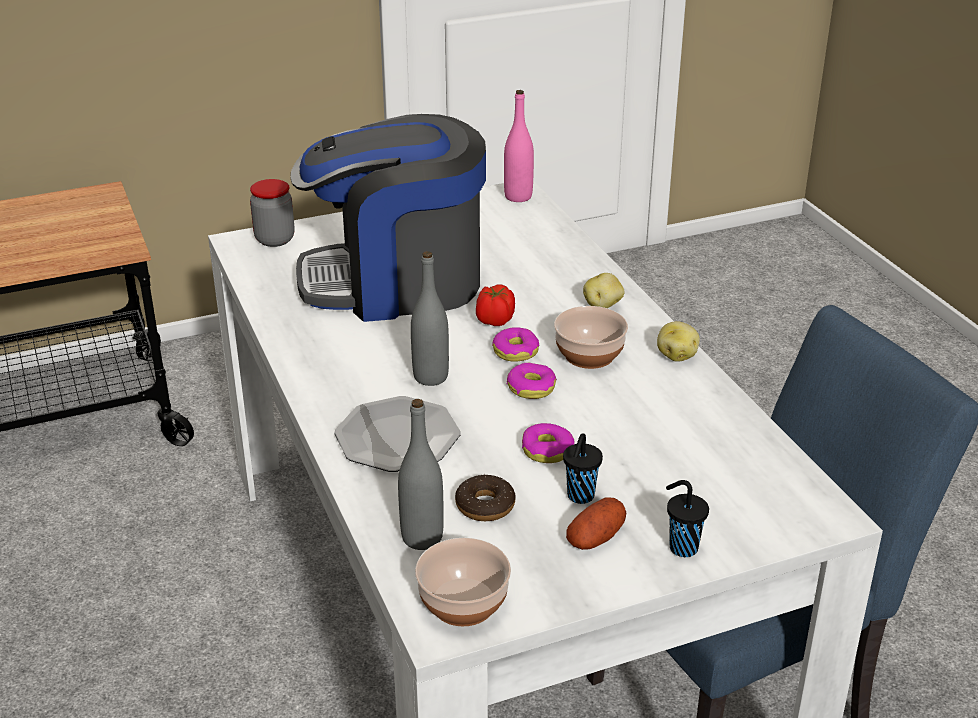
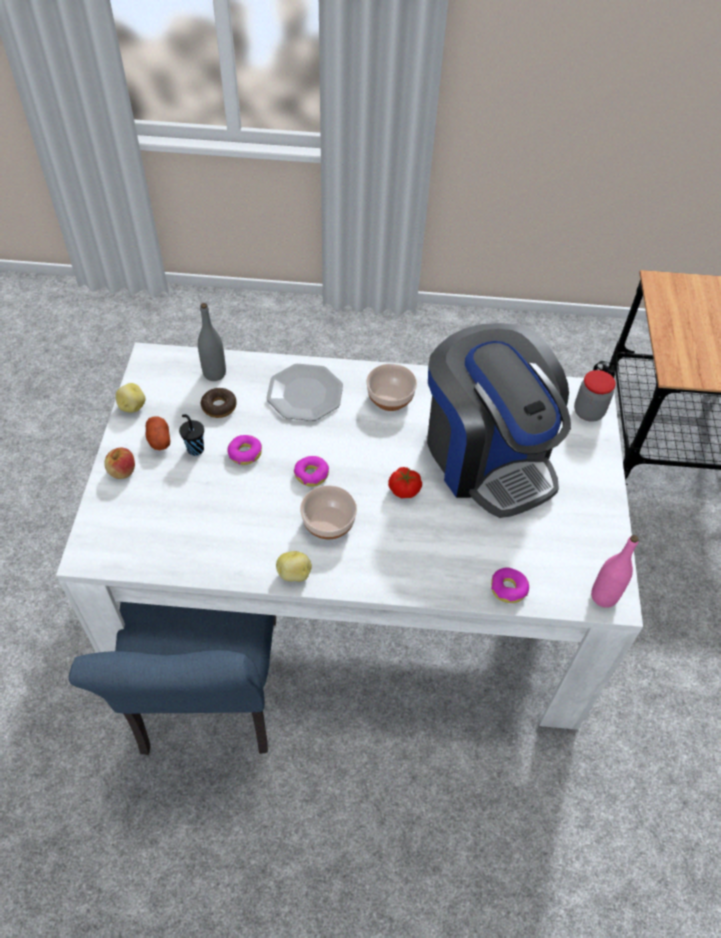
camera: 115 degrees right, 20 degrees up
(395, 283) = (488, 456): coffee machine -> coffee machine turned 135 degrees clockwise
(430, 377) = (356, 430): grey bottle -> none
(463, 602) = (158, 371): bowl -> bowl (391, 398)
(515, 351) = (358, 485): donut -> donut (508, 588)
(603, 305) = (387, 565): potato -> potato (132, 406)
(681, 547) = (122, 471): black cup -> apple

